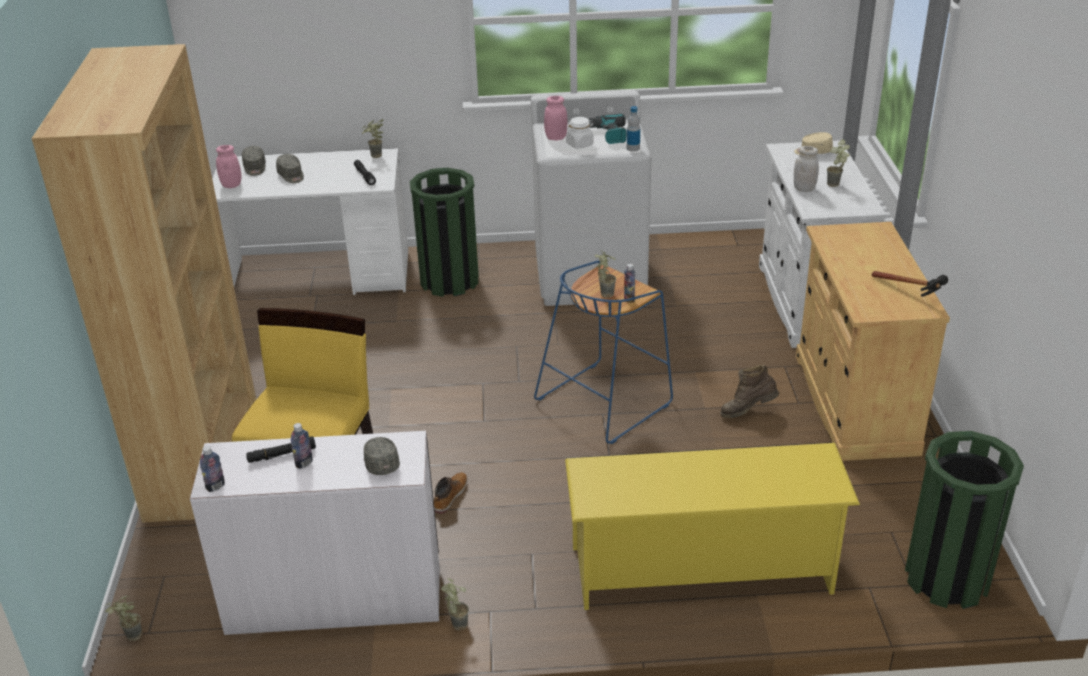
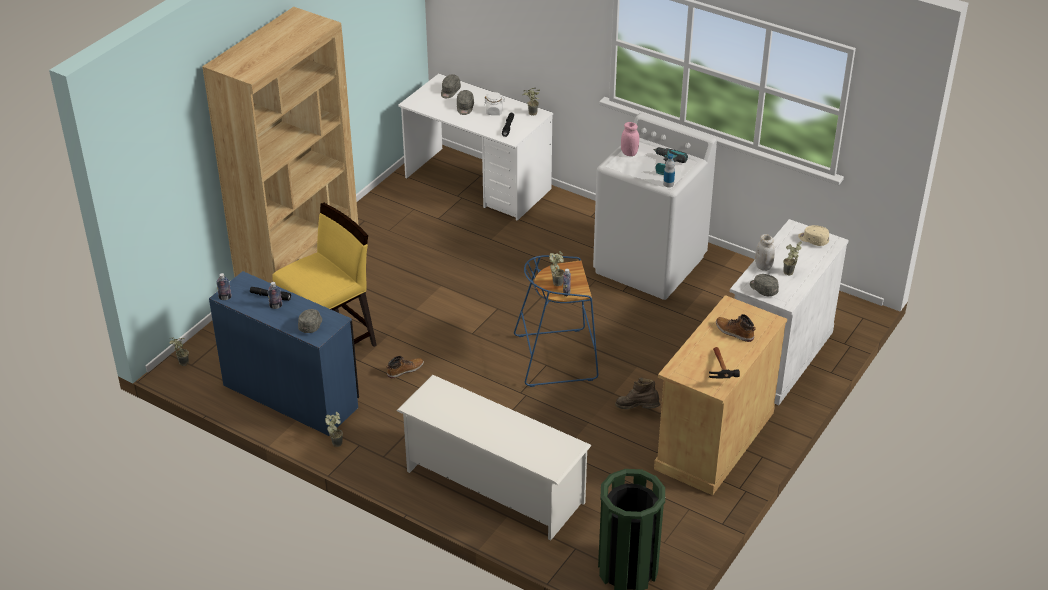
camera: 35 degrees right, 5 degrees up
(231, 185) = (423, 100): pink jar -> none
(334, 597) = (291, 395): white desk -> blue desk
(449, 281) = (554, 225): green trash can -> none
(579, 144) = (638, 165): white jar -> white jar (494, 111)
(701, 570) = (493, 486): yellow shoe rack -> white shoe rack
(832, 206) = (763, 289): none -> grey cap
(864, 253) = (734, 332): none -> boot

